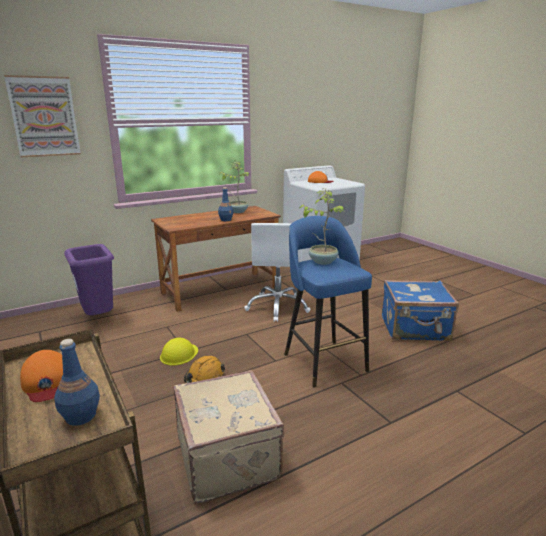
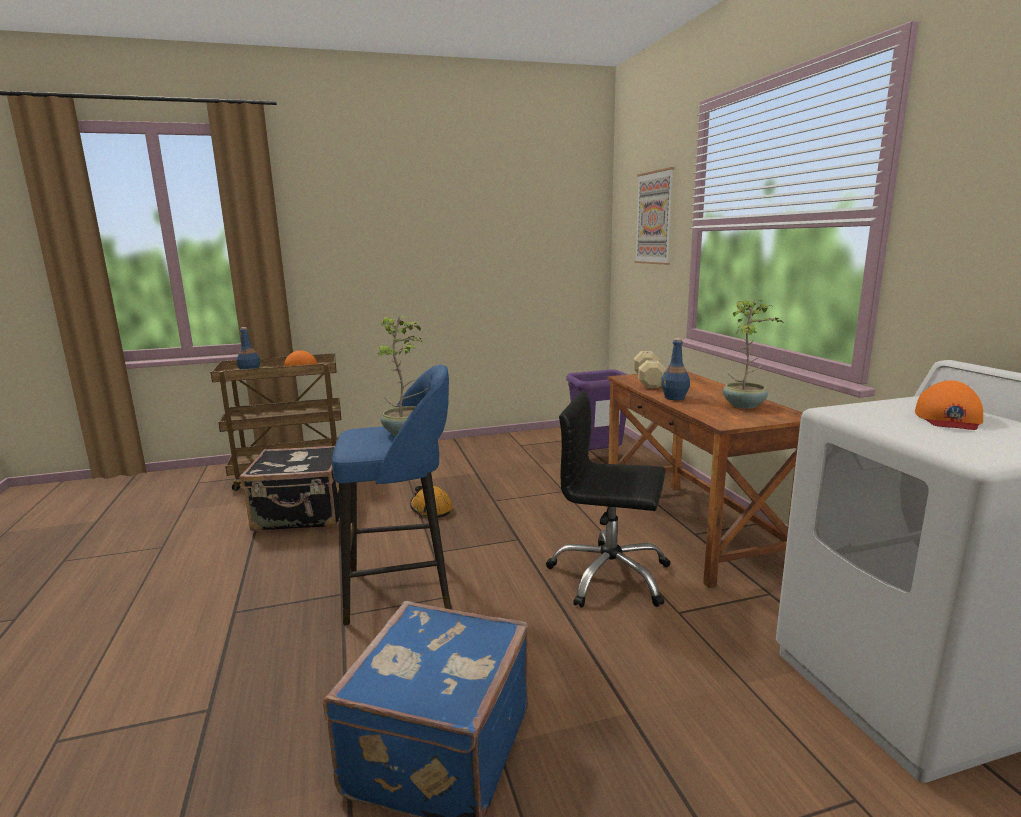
camera: 105 degrees right, 5 degrees down
(179, 354) = (489, 497): yellow hard hat -> none
(185, 224) = (648, 381): none -> beige dumbbell
(229, 456) = (303, 515): beige suitcase -> black suitcase
(278, 306) = (609, 576): white office chair -> black office chair

